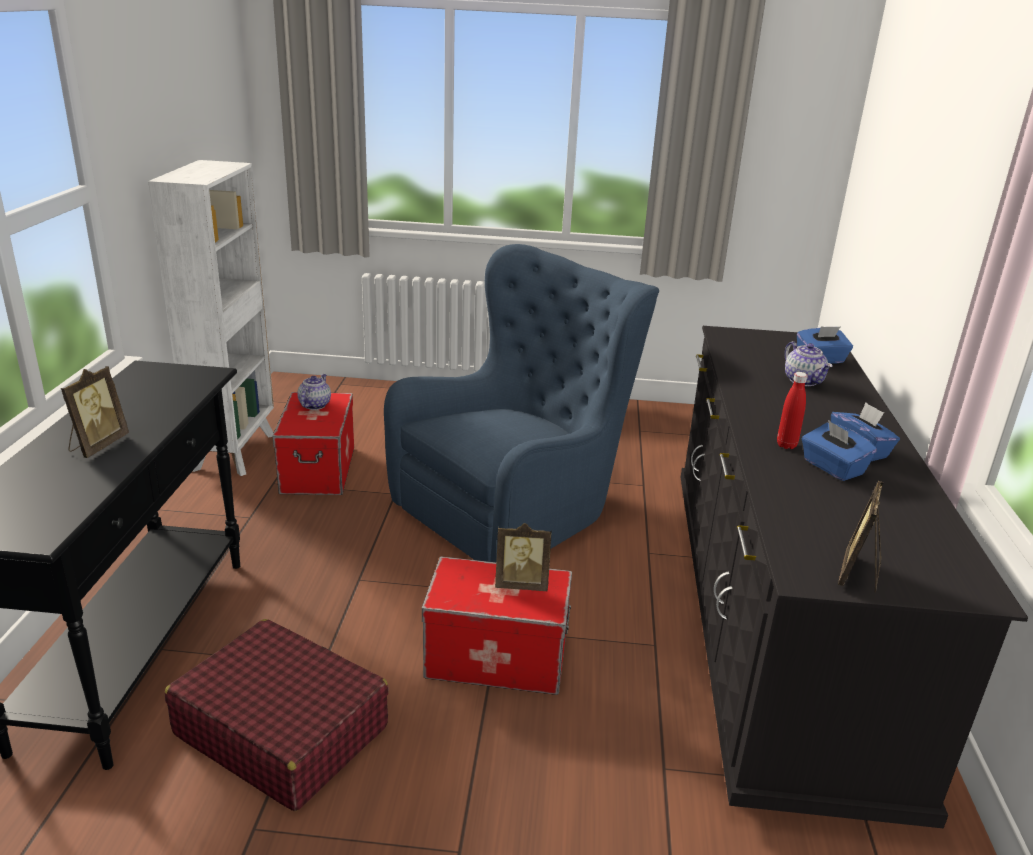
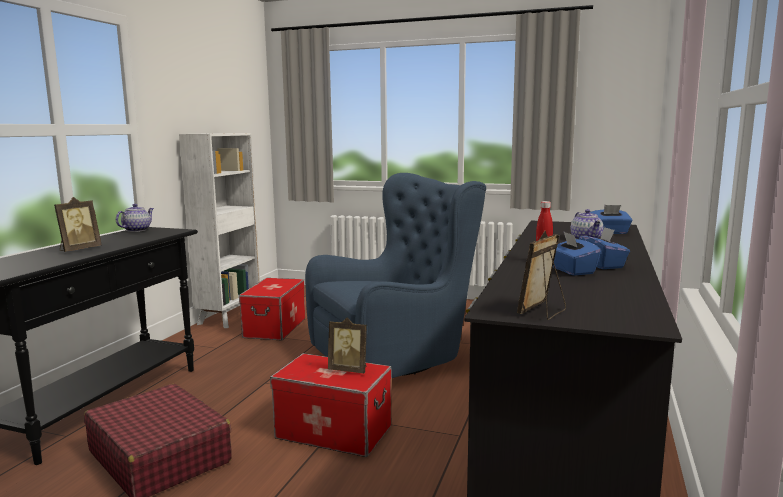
camera: 15 degrees right, 15 degrees down
(315, 405) = (276, 283): teapot -> teapot (137, 230)

